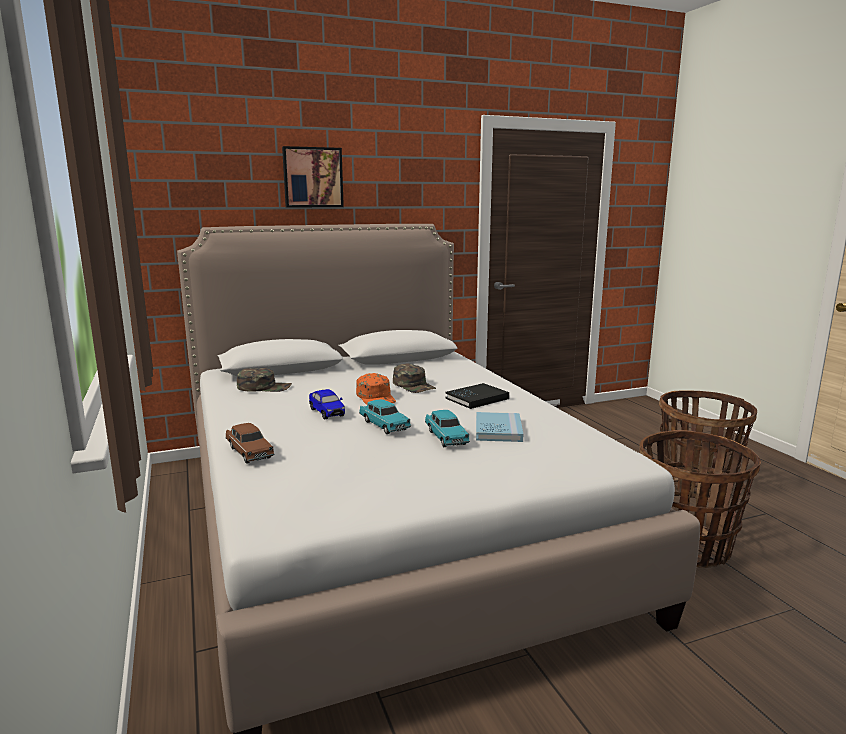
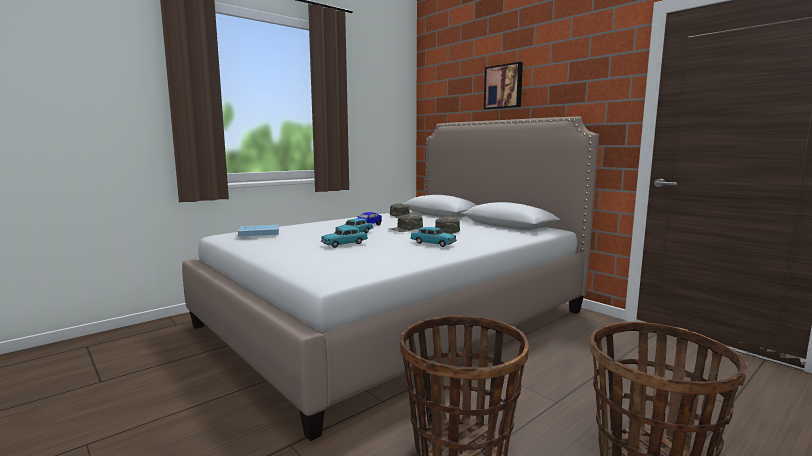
camera: 70 degrees right, 5 degrees down
(249, 452) = (301, 224): brown toy car -> none
(376, 397) = (406, 229): orange cap -> green cap
(477, 398) = (433, 243): black book -> turquoise toy car
(498, 430) = (368, 251): blue book -> blue book (259, 232)

